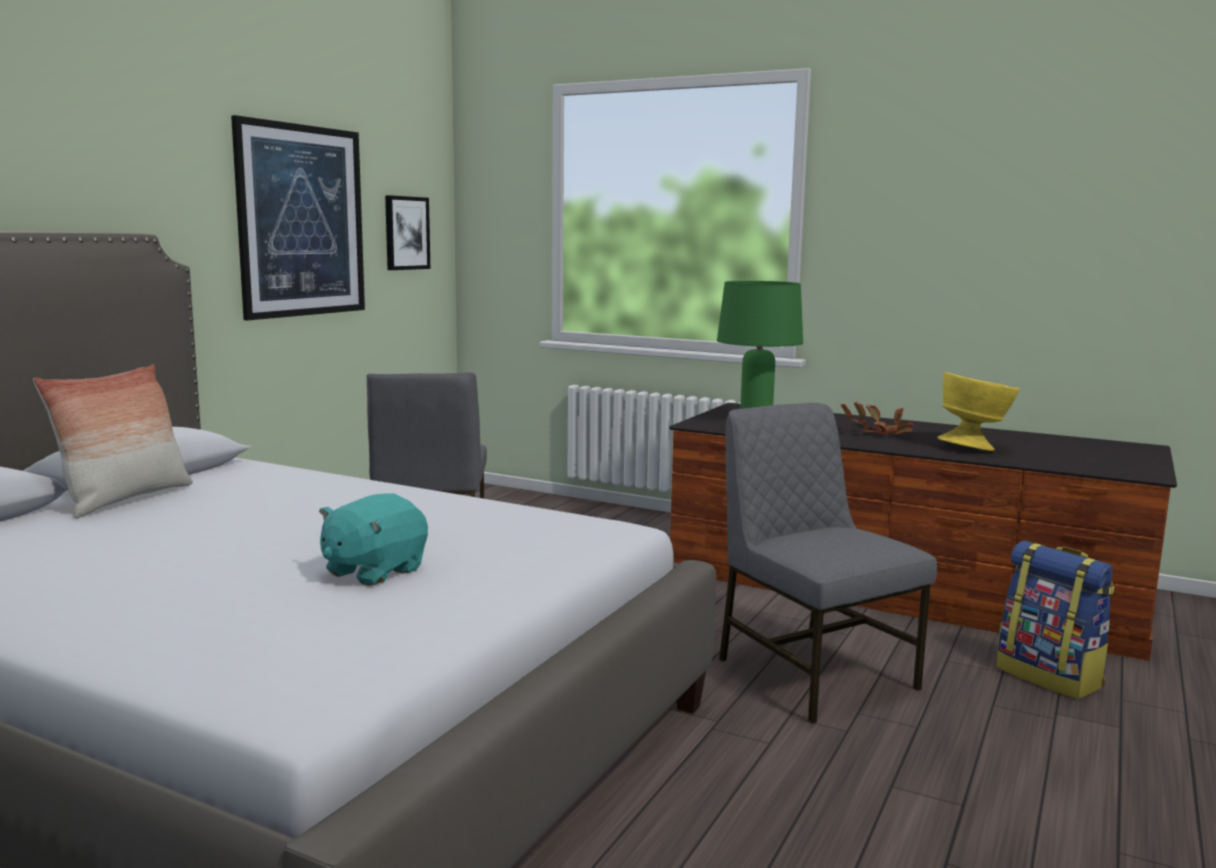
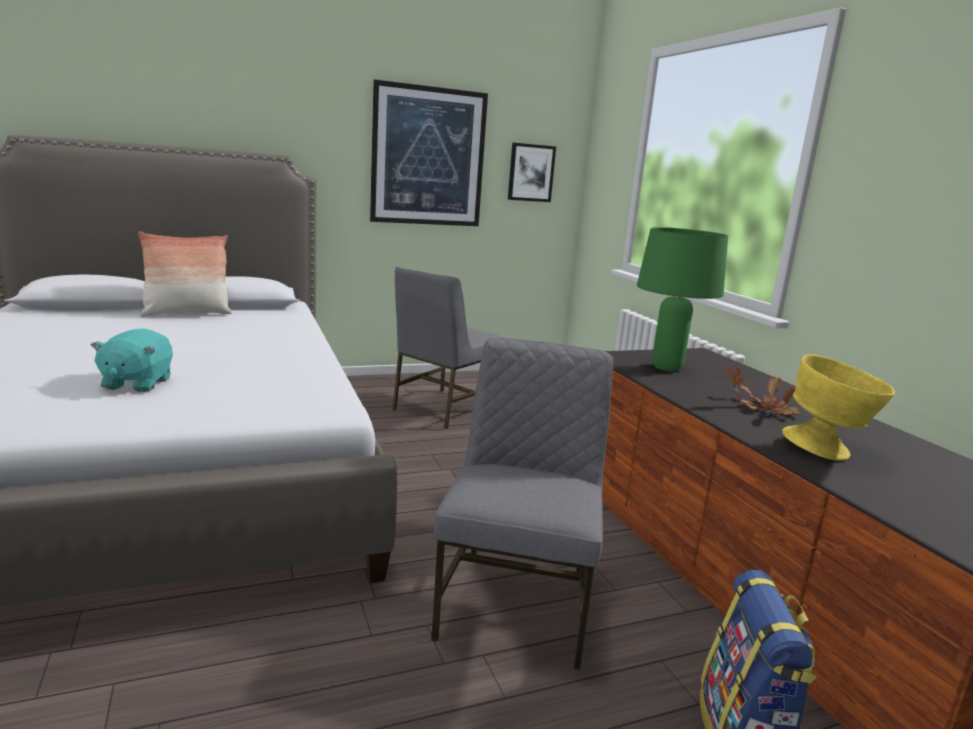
camera: 40 degrees right, 5 degrees up
(373, 571) = (136, 383): turquoise plush toy -> turquoise plush toy turned 75 degrees counterclockwise

